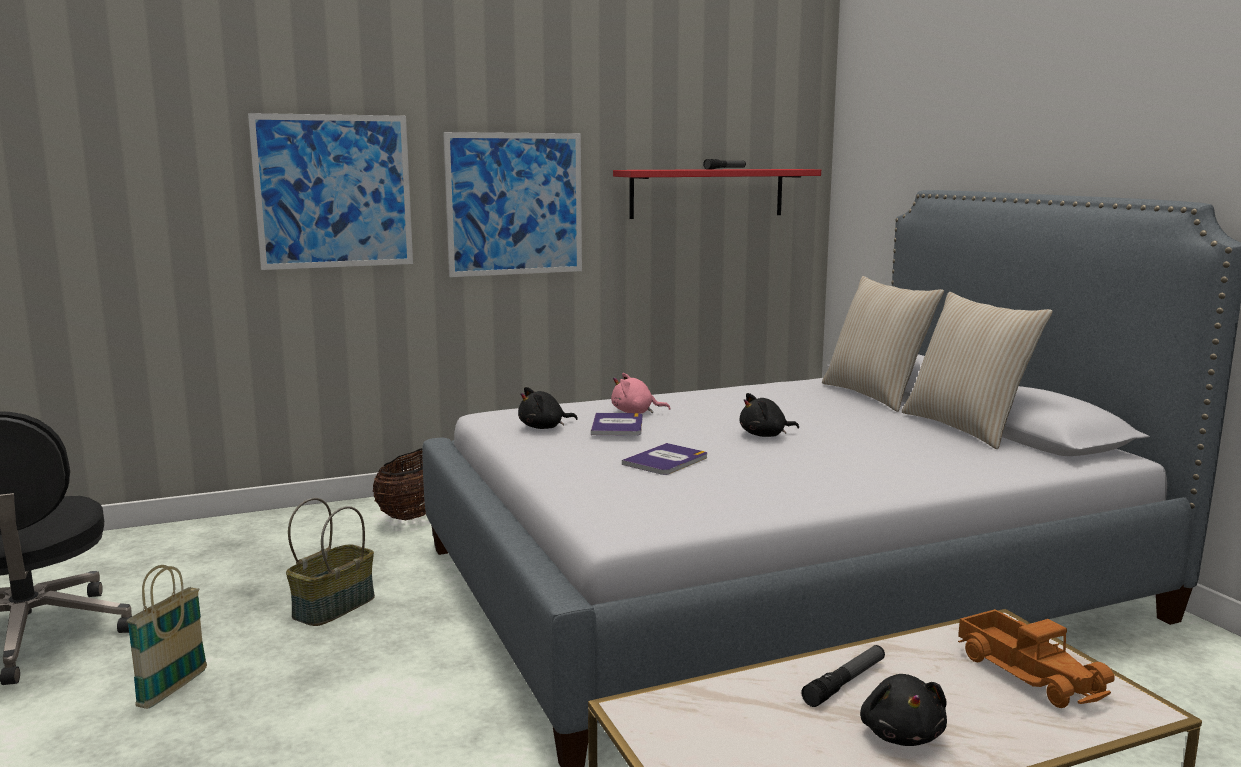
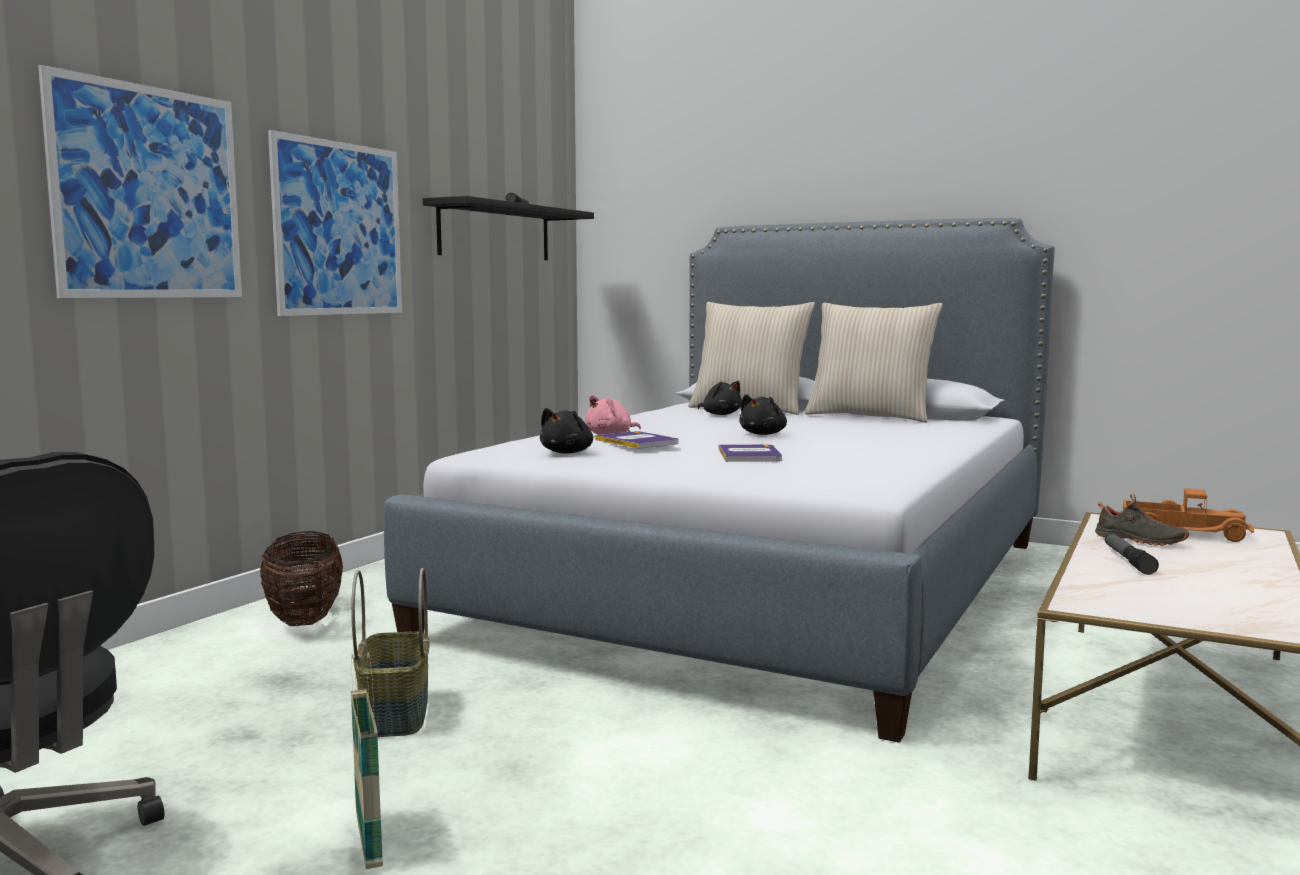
camera: 40 degrees left, 5 degrees down
(707, 193) = (495, 232): red shelf -> black shelf
(901, 734) = (1220, 571): black plush toy -> black plush toy (720, 414)
(937, 665) = (1139, 541): none -> black shoe

